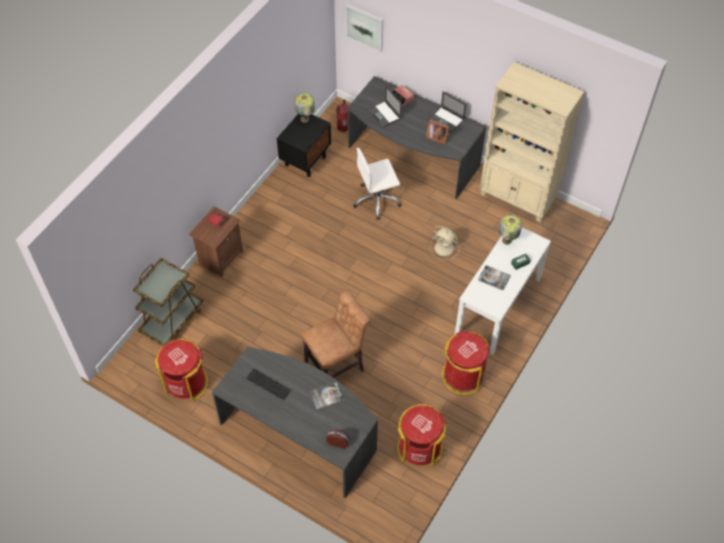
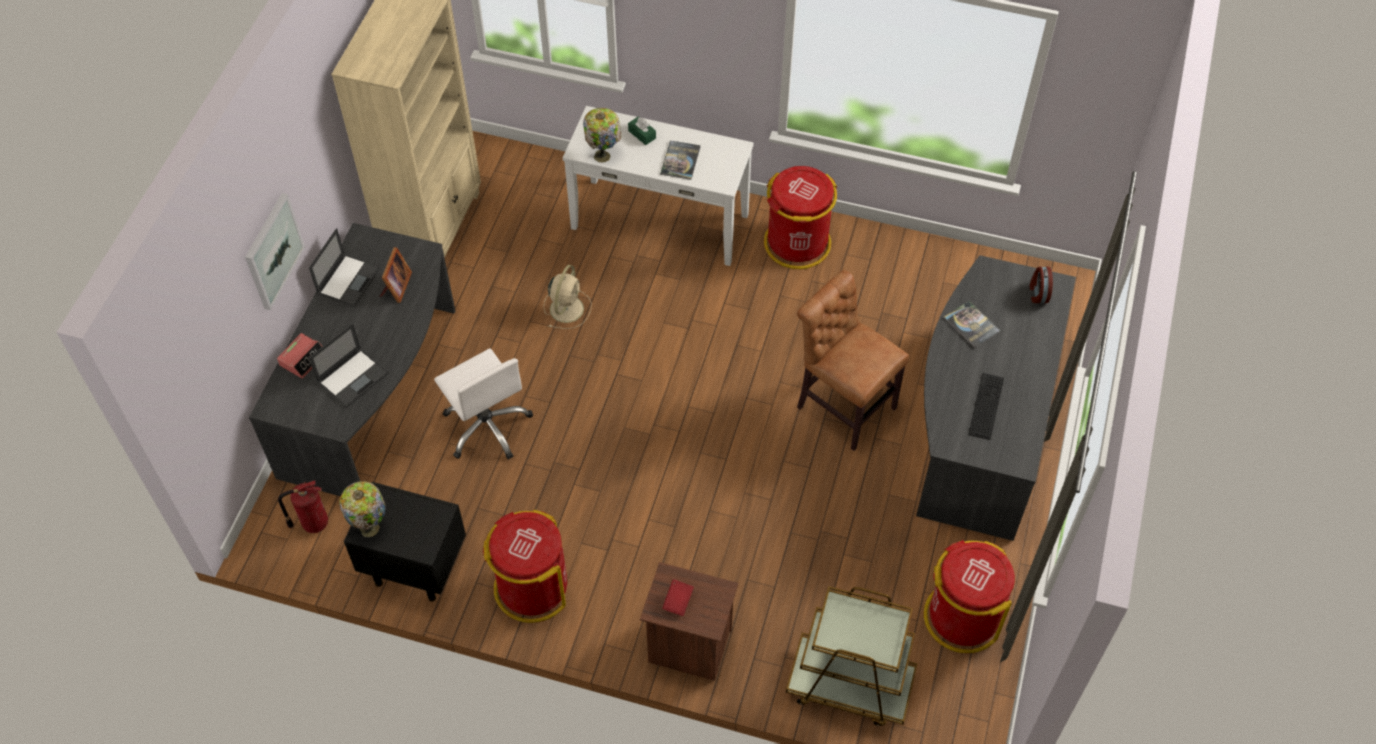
camera: 105 degrees left, 0 degrees up
(365, 27) = (200, 374): picture -> picture (273, 251)
(419, 447) = (935, 272): red trash can -> red trash can (531, 587)

